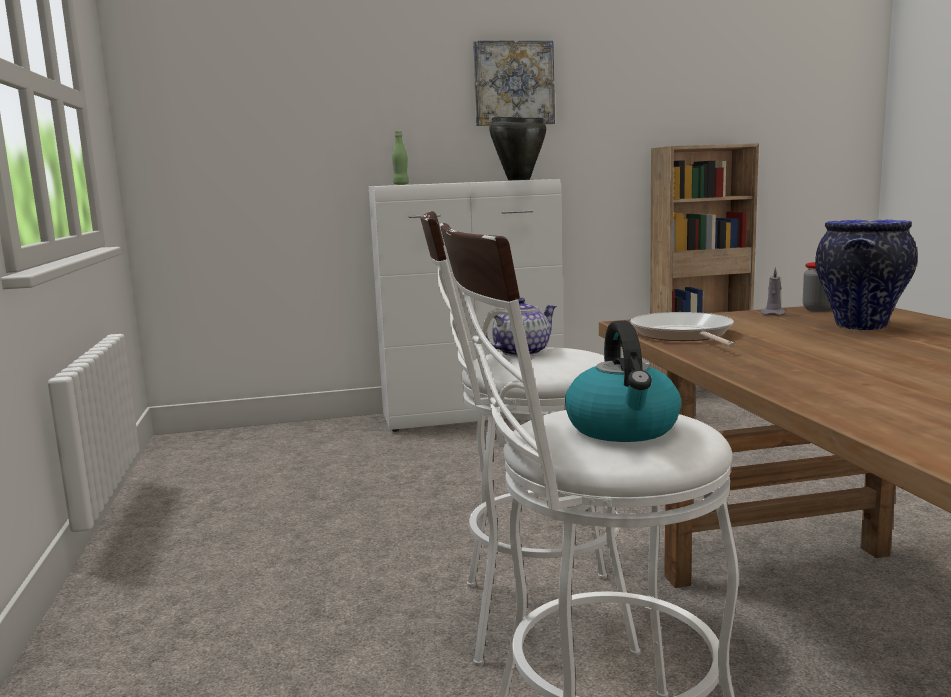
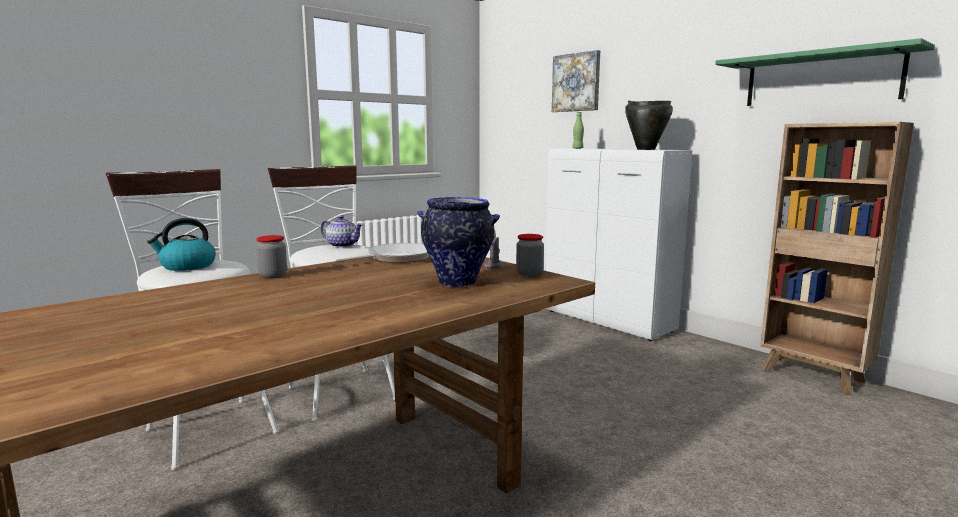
camera: 60 degrees right, 0 degrees up
(513, 83) = (683, 71): picture -> picture (576, 82)
(657, 103) = (821, 79): none -> green shelf
(779, 380) = (273, 276): none -> jar

